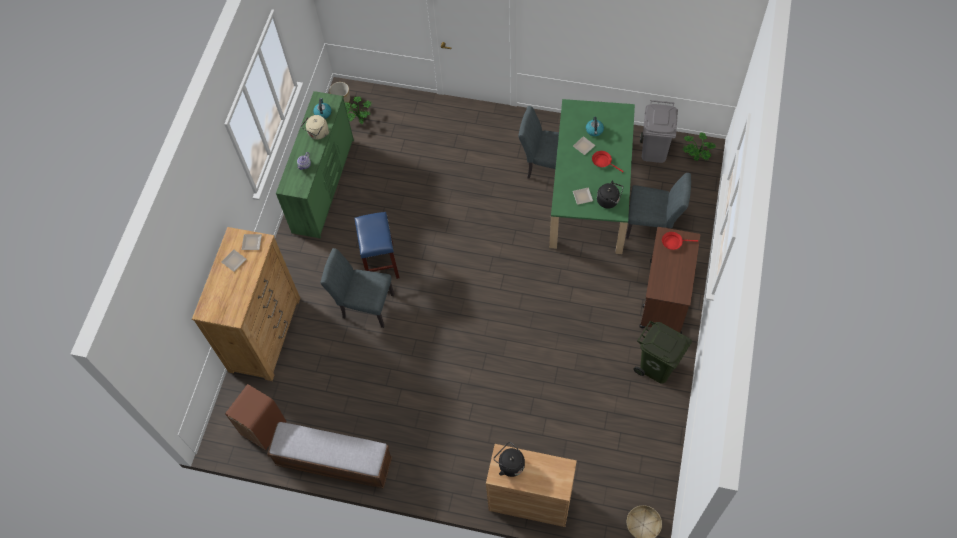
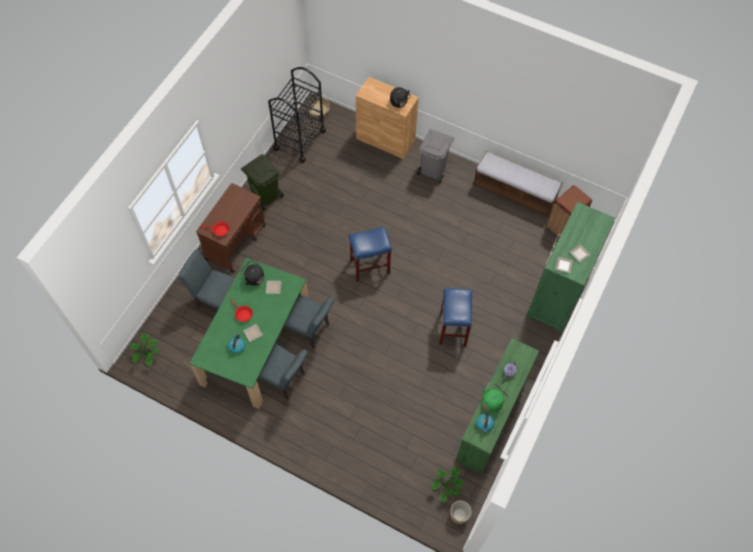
camera: 170 degrees left, 0 degrees up
(265, 334) = (557, 294): brown dresser -> green dresser
(317, 134) = (492, 402): beige kettle -> green kettle
(364, 305) = (474, 297): grey chair -> grey chair (309, 330)
(494, 310) = (370, 266): none -> blue stool
(649, 465) = (299, 139): none -> black cart
(653, 151) = (182, 369): grey trash can -> grey trash can (433, 170)

